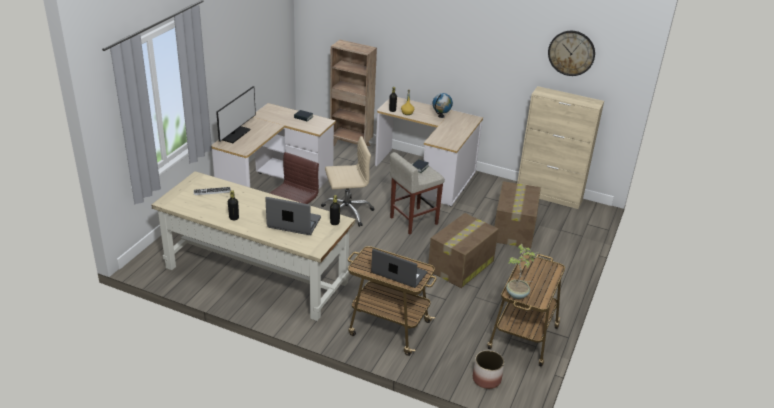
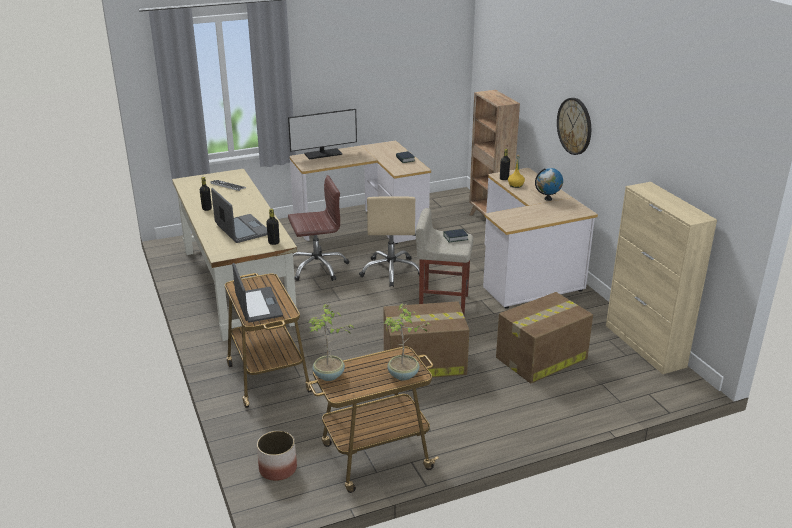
camera: 45 degrees right, 5 degrees down
(347, 212) = (391, 271): beige office chair -> beige office chair turned 60 degrees clockwise
(549, 272) = (403, 375): none -> potted plant
(571, 53) = (687, 138): wall clock -> wall clock (574, 126)

